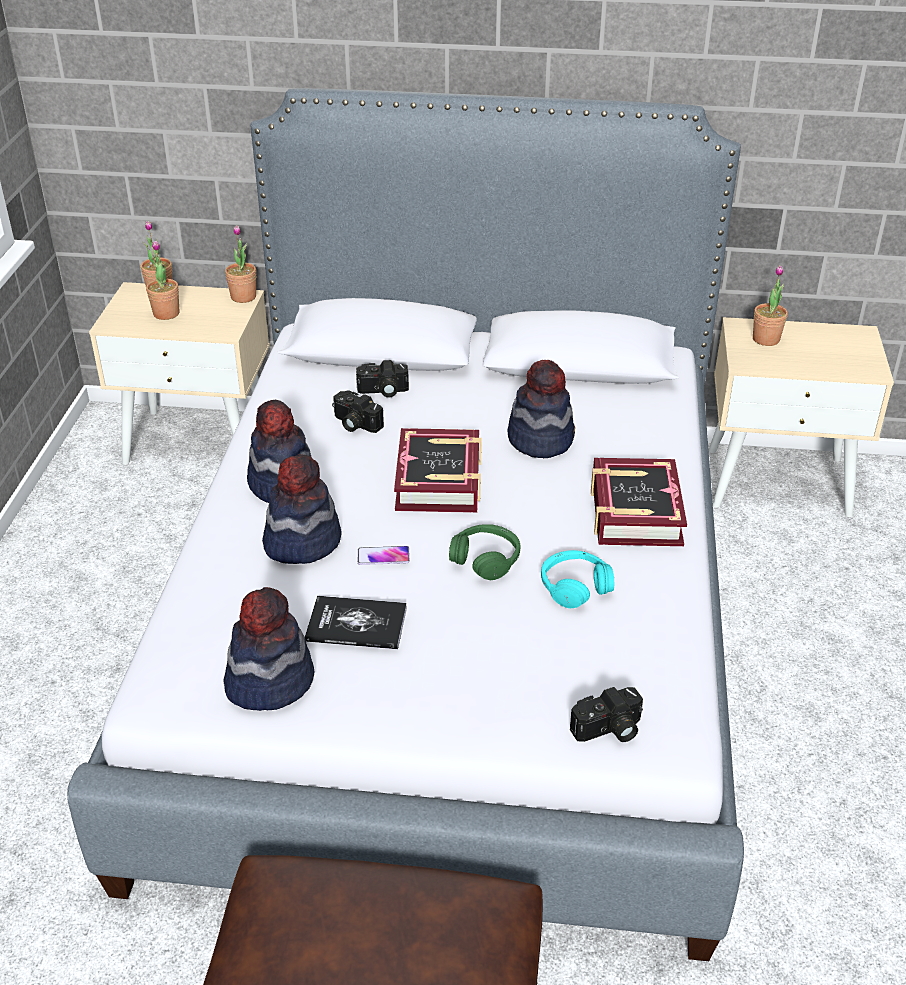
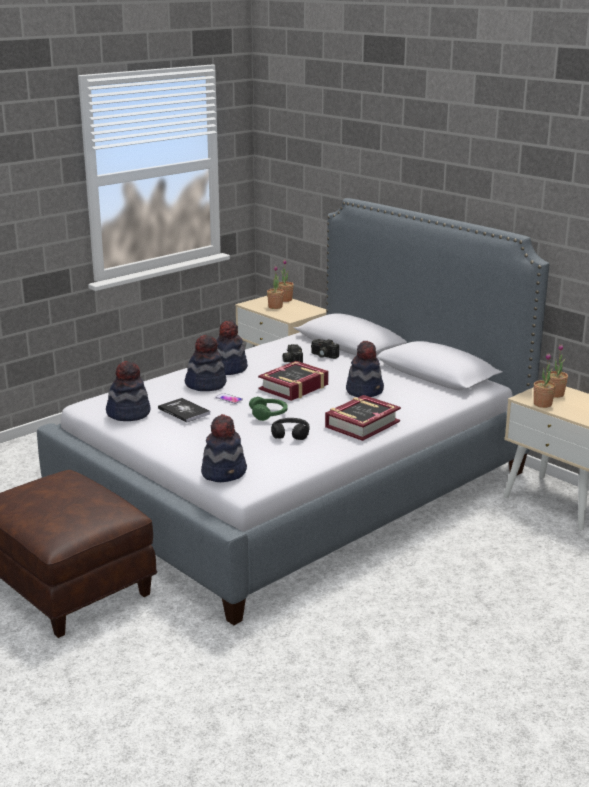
camera: 40 degrees right, 15 degrees down
(243, 297) = (317, 310): potted plant -> potted plant (542, 404)
(575, 586) = (290, 434): turquoise headphones -> black headphones
(608, 731) = (224, 472): camera -> hat

